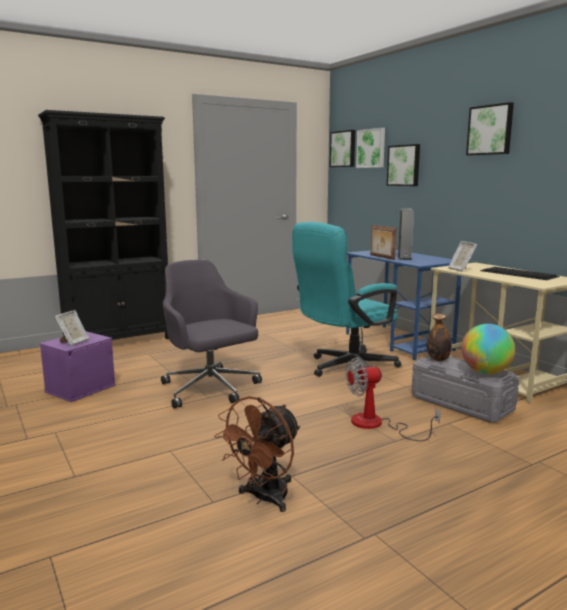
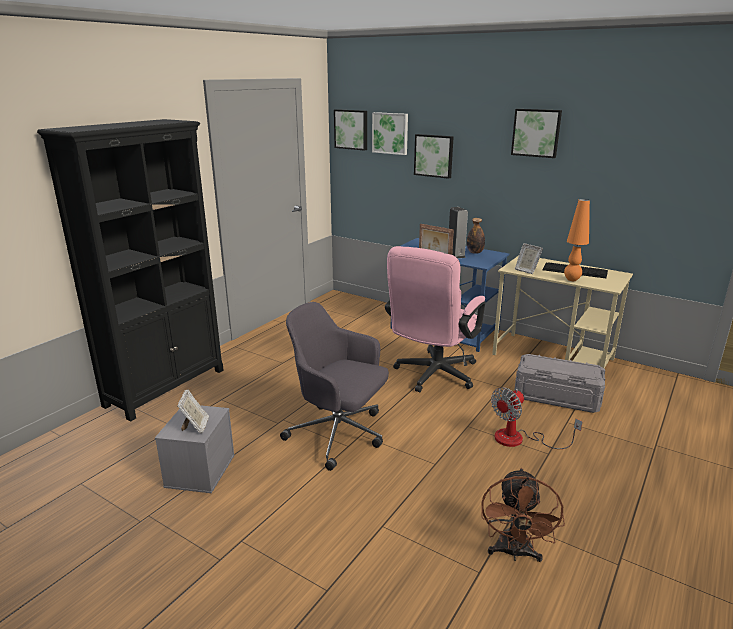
camera: 25 degrees left, 10 degrees up
(80, 388) = (200, 470): purple storage box -> grey storage box
(345, 368) = (432, 376): turquoise office chair -> pink office chair
(438, 359) = (535, 362): bottle -> bottle (475, 252)
(485, 372) = (583, 370): globe -> none
(501, 277) = (571, 280): none -> orange table lamp

